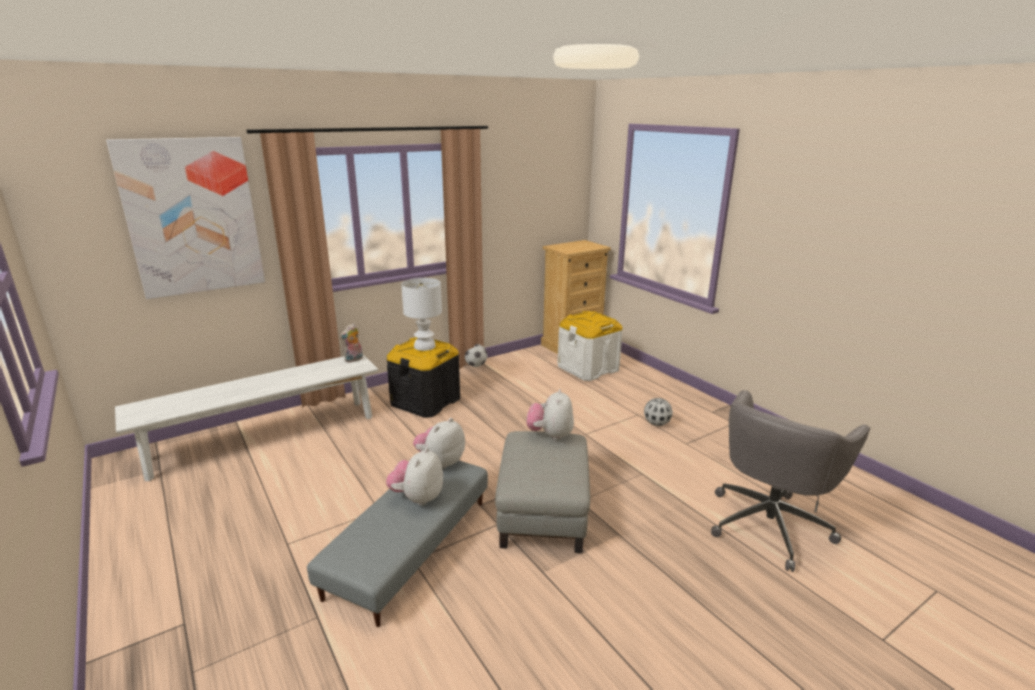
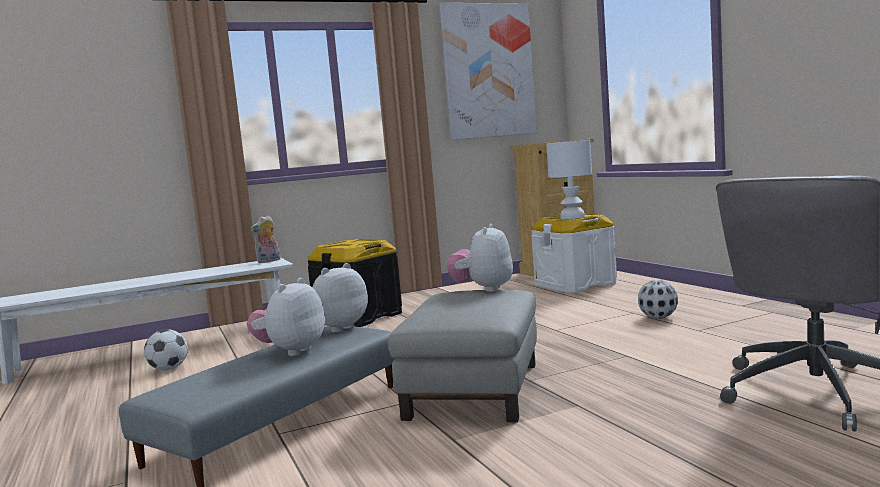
camera: 10 degrees right, 15 degrees down
(192, 217) = (92, 92): picture -> picture (488, 71)
(425, 346) = (354, 243): white table lamp -> white table lamp (573, 217)
(476, 365) = (432, 291): football -> football (168, 369)

